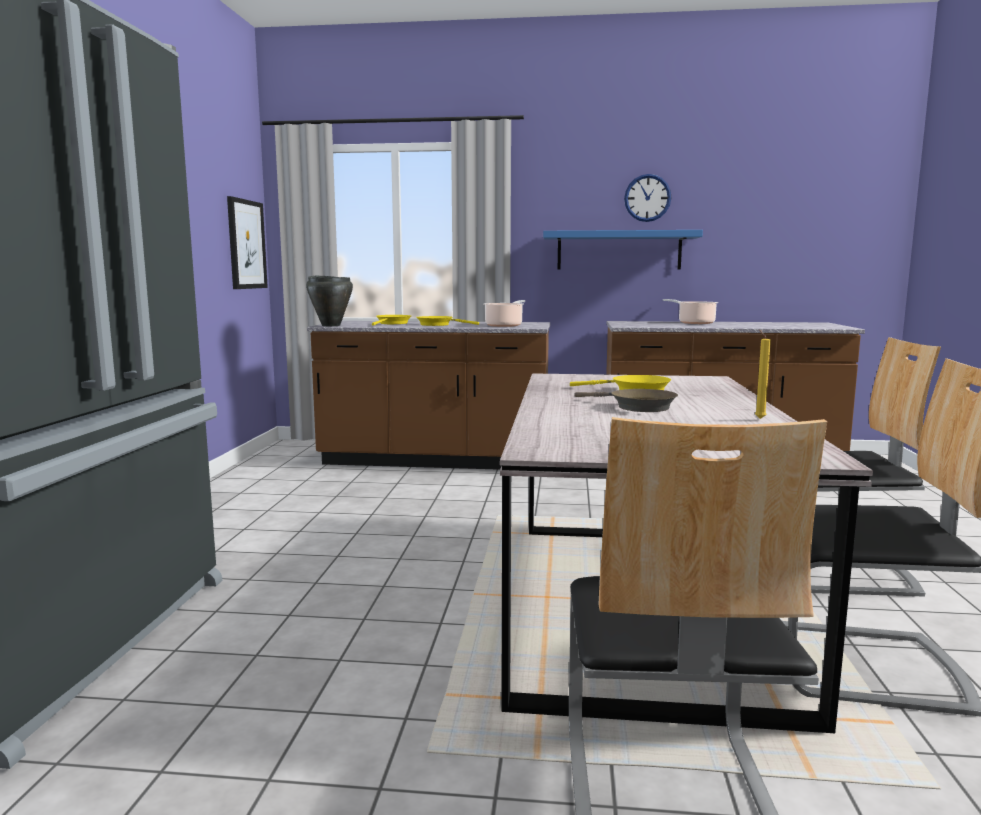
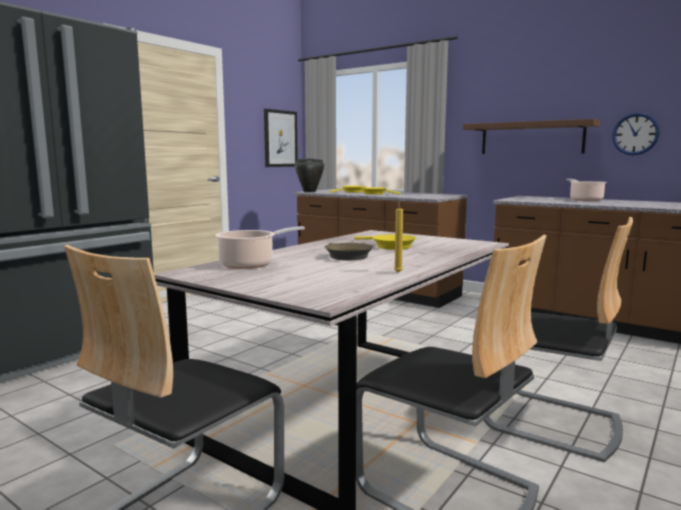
camera: 30 degrees right, 0 degrees up
(505, 325) = (418, 196): cooking pot -> cooking pot (250, 264)
(619, 250) = (531, 138): blue shelf -> brown shelf
(647, 198) = (557, 93): wall clock -> wall clock (635, 134)

